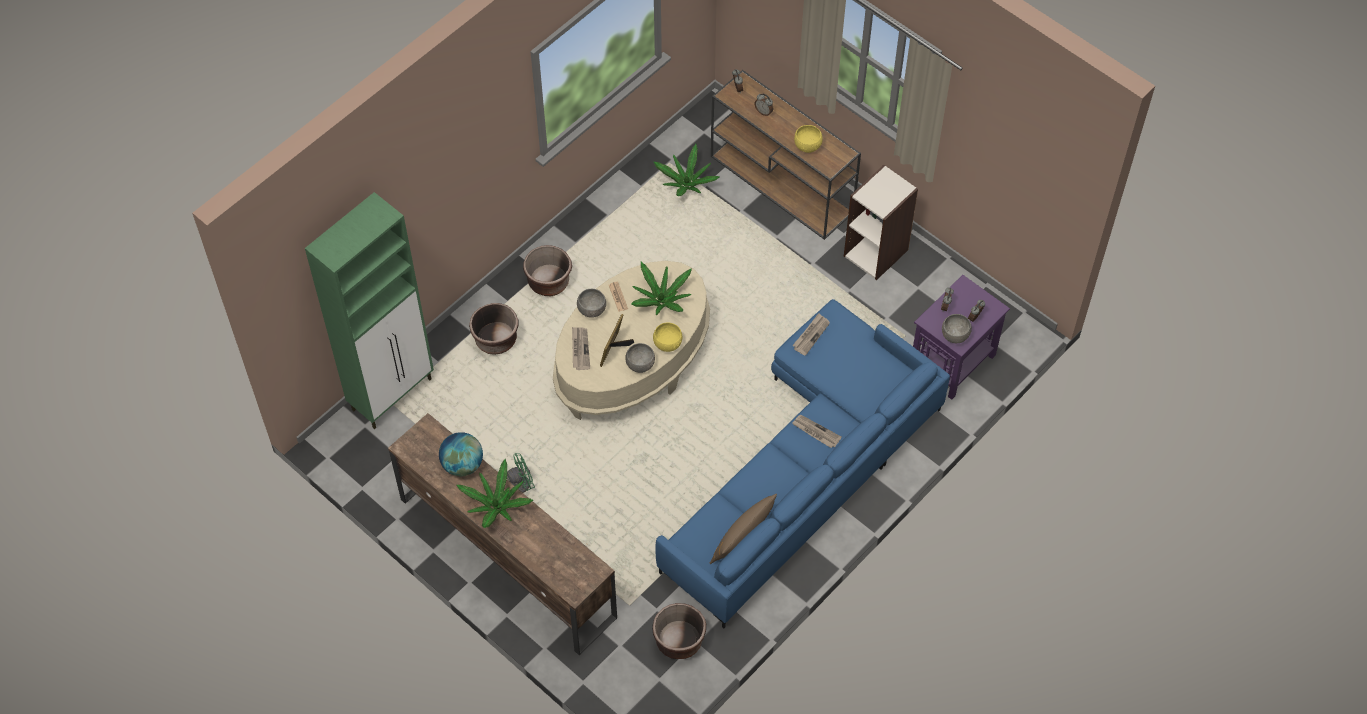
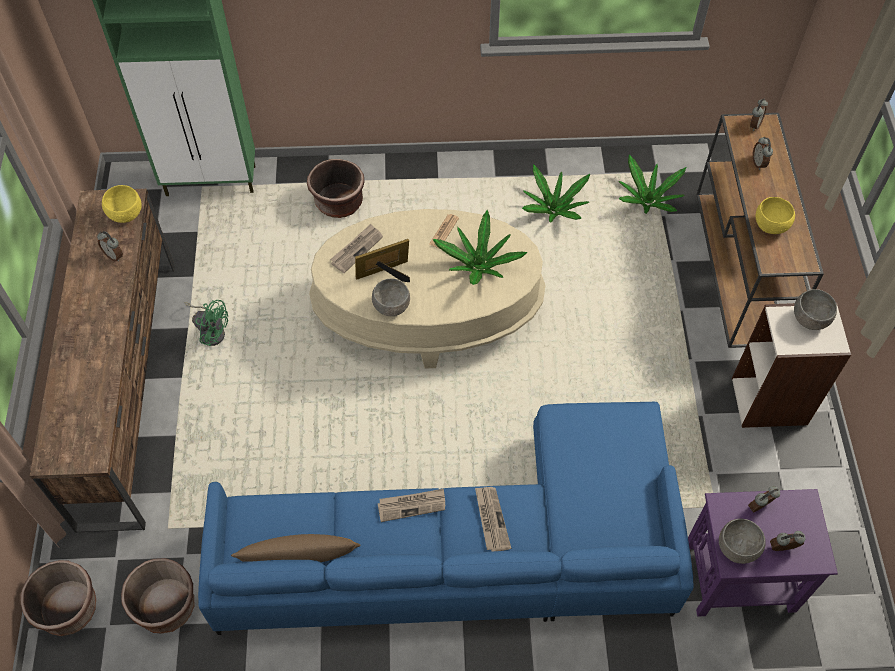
camera: 45 degrees right, 0 degrees up
(462, 464) = (114, 255): globe -> alarm clock
(496, 506) = (93, 316): potted plant -> potted plant (554, 209)
(548, 282) = (435, 191): brown planter -> brown planter (69, 609)
(591, 310) = (407, 224): grey bowl -> grey bowl (809, 319)
(668, 344) = (438, 309): yellow bowl -> yellow bowl (125, 215)
(811, 335) = (592, 417): newspaper -> newspaper (412, 505)

